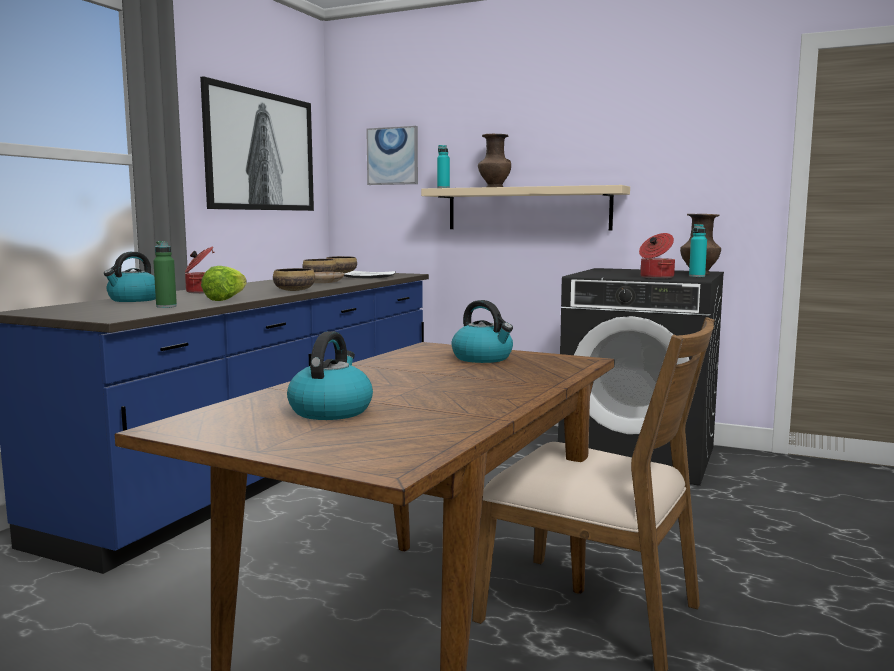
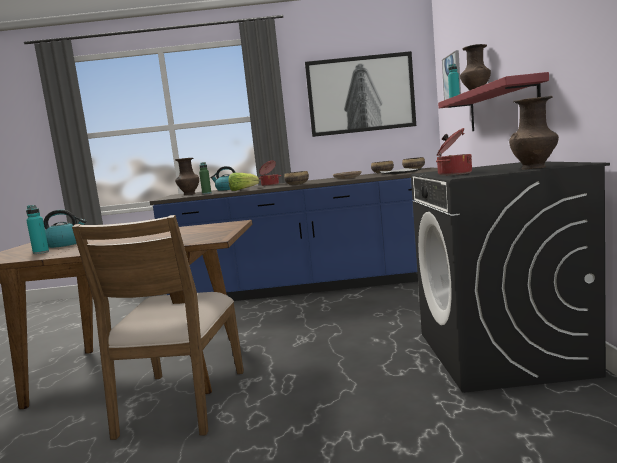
camera: 65 degrees right, 0 degrees up
(106, 310) = (189, 194): none -> brown vase
(483, 358) = (203, 231): kettle -> none
(528, 209) = (501, 107): beige shelf -> red shelf
(697, 276) = (498, 172): turquoise bottle -> turquoise bottle (41, 252)

